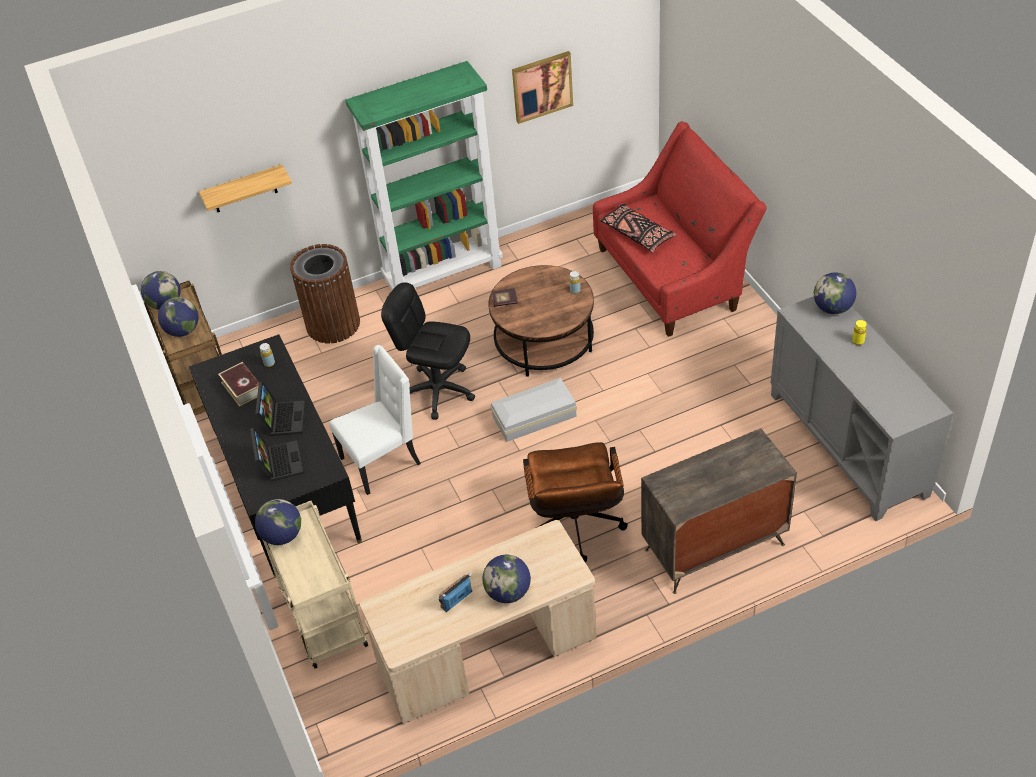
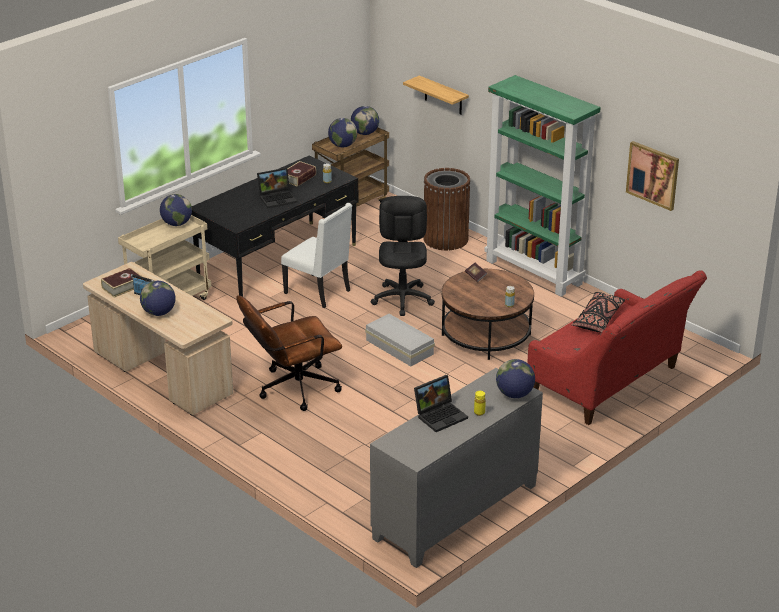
camera: 65 degrees right, 15 degrees down
(278, 461) = (238, 206): laptop -> laptop (441, 415)
(422, 622) = (122, 287): none -> book
(713, 547) = (305, 457): dresser -> none

